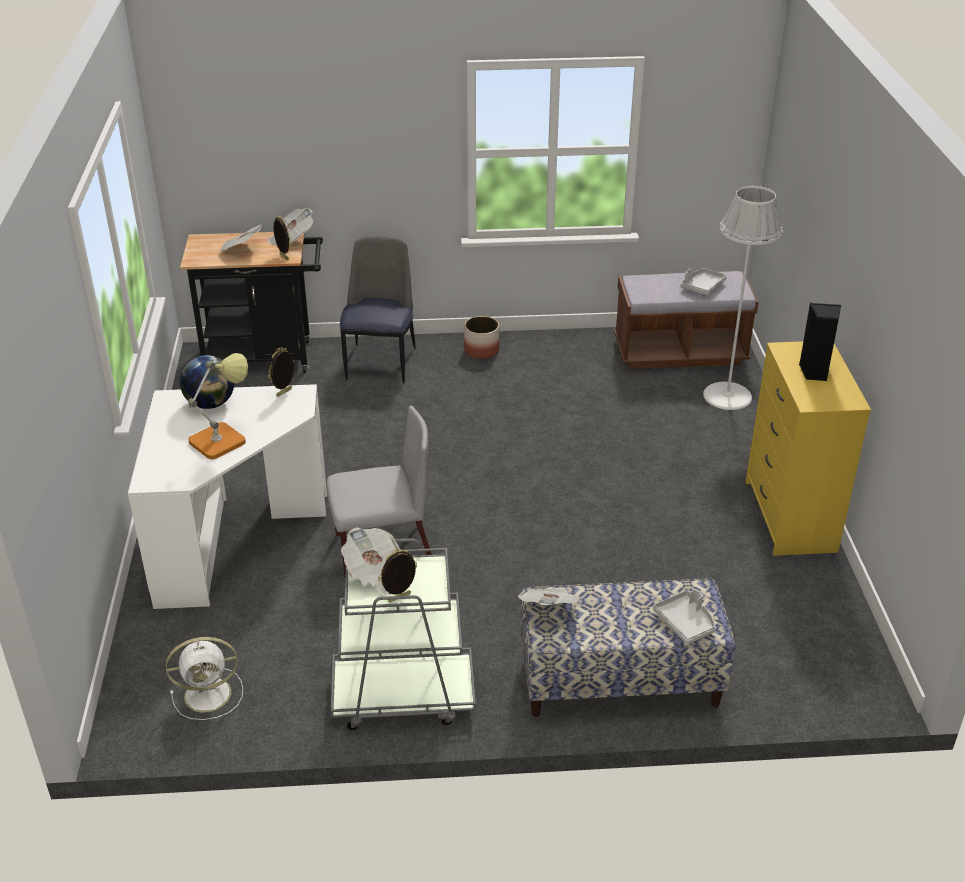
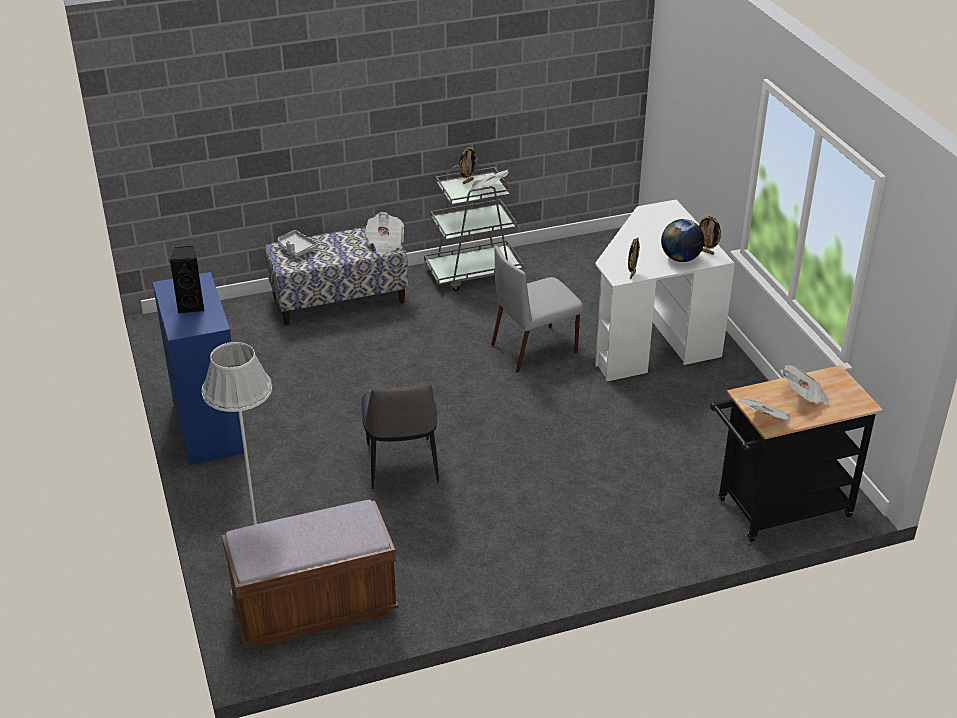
camera: 165 degrees right, 0 degrees up
(210, 694) = (590, 257): white fan -> none
(223, 439) = (646, 237): table lamp -> none
(283, 257) = (750, 394): picture frame -> picture frame (707, 252)
(381, 362) = (650, 528): chair -> chair (401, 465)
(482, 350) = (548, 566): planter -> none
(702, 287) = (289, 535): grey tray -> none
(789, 516) = (210, 428): yellow dresser -> blue dresser

